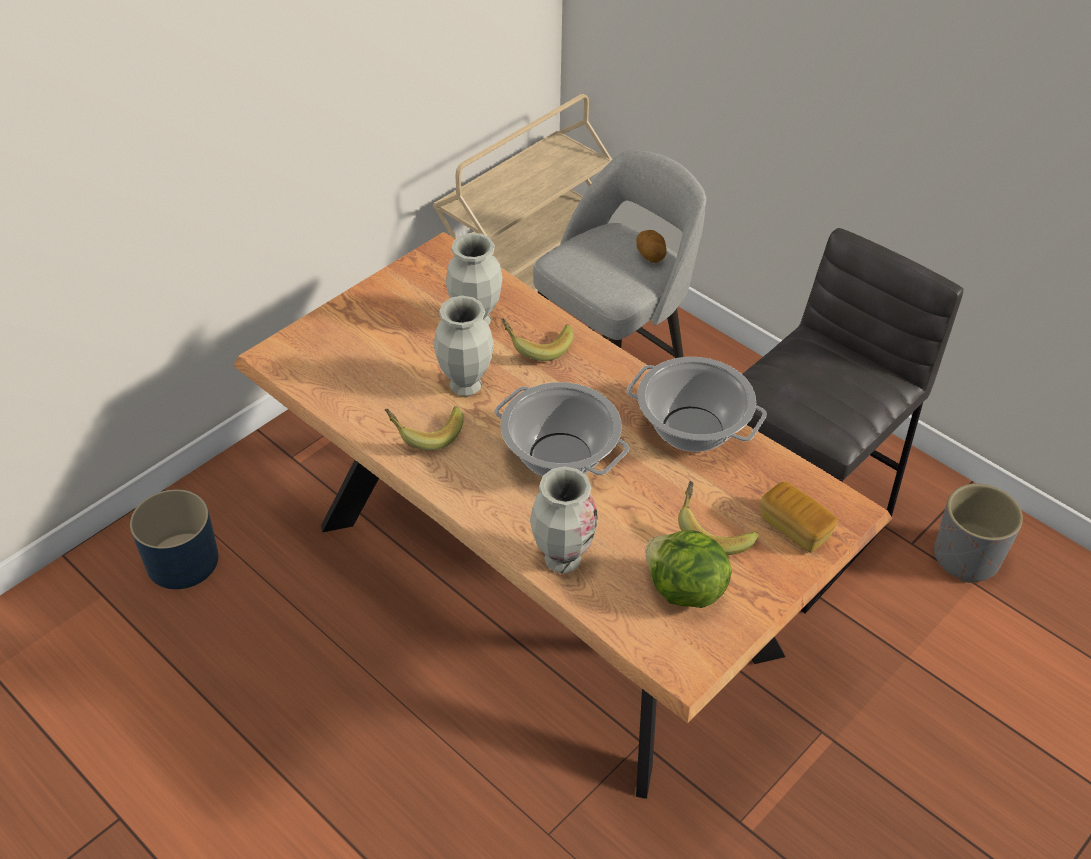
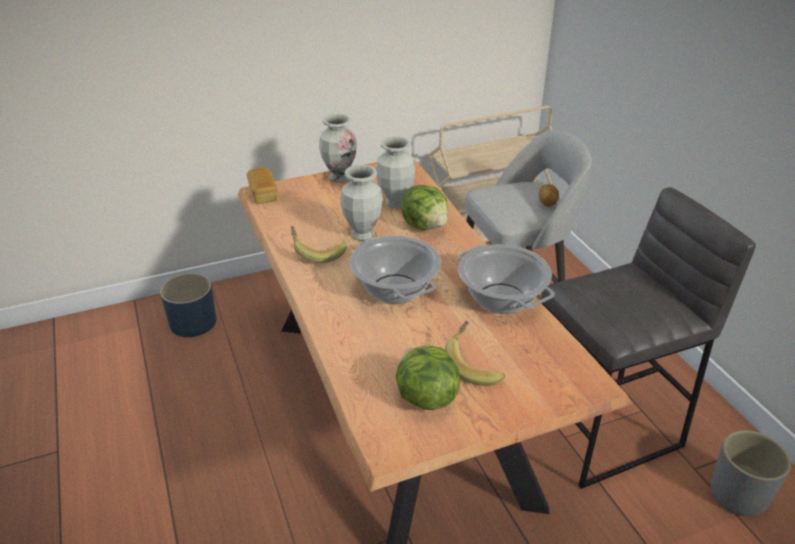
camera: 25 degrees right, 10 degrees down
(536, 346) = (425, 225): banana -> lettuce
(562, 560) = (351, 350): vase -> vase (339, 177)
(794, 528) = (540, 383): bread -> bread (263, 194)

